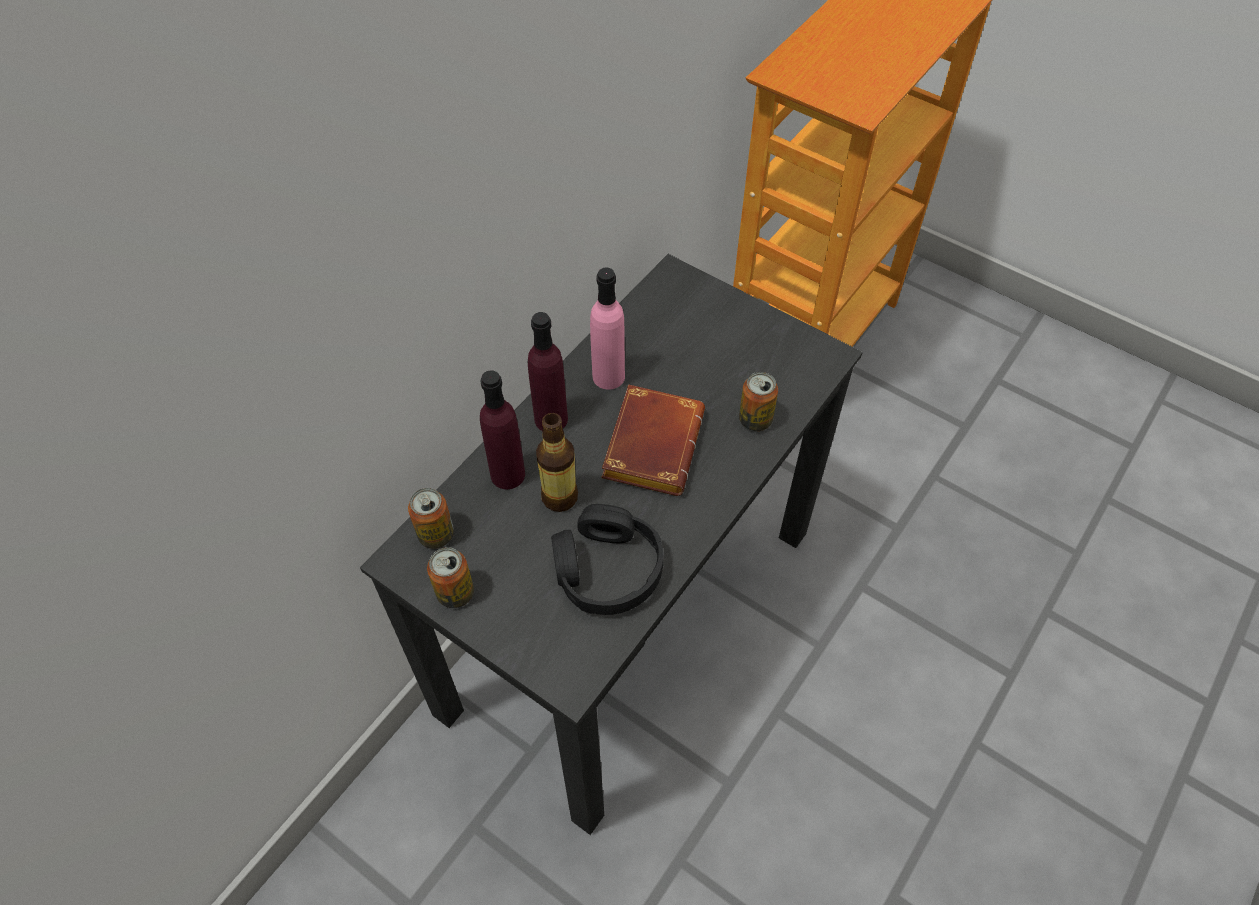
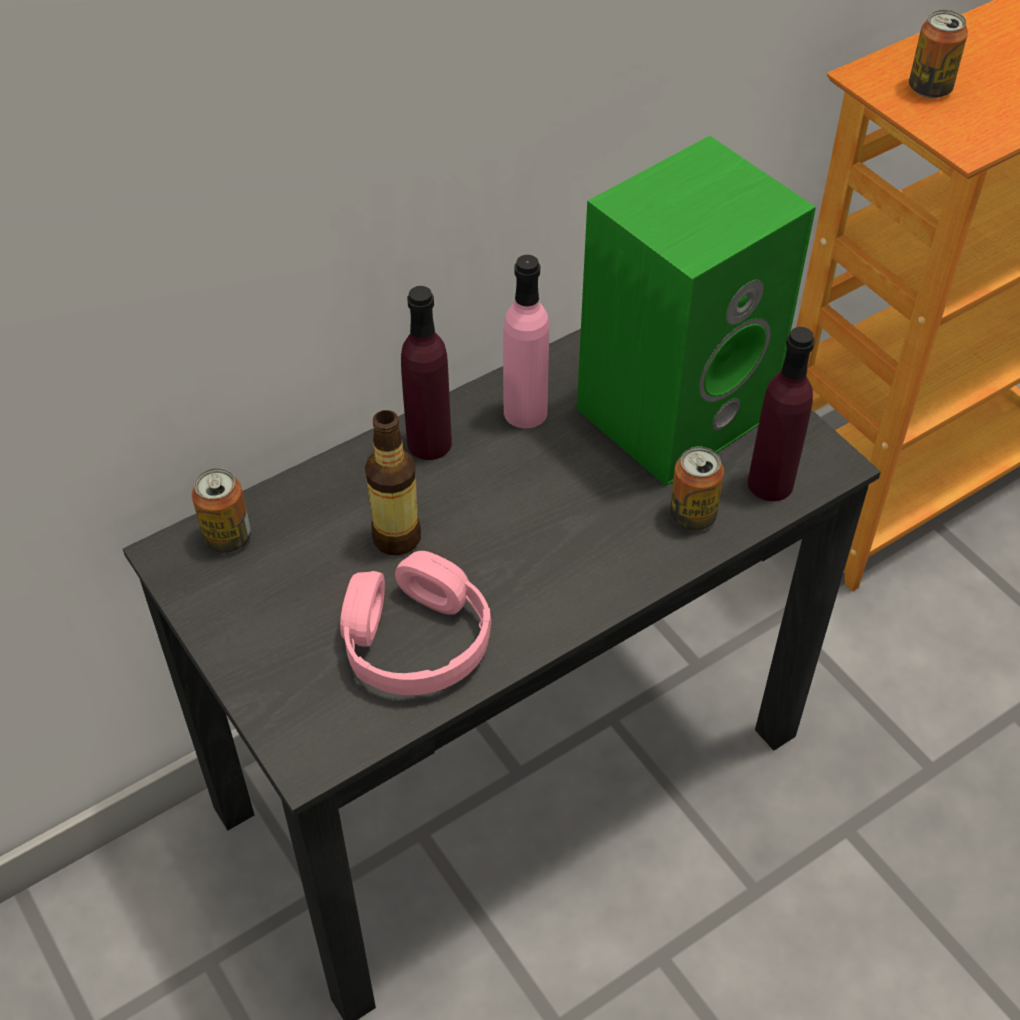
camera: 20 degrees right, 5 degrees down
(455, 593) = (218, 611): can -> can (929, 88)
(508, 474) = (346, 493): purple bottle -> purple bottle (770, 483)
(607, 569) = (415, 640): black headphones -> pink headphones
(650, 443) = (541, 506): brown book -> none
(710, 344) = (675, 408): none -> green speaker

